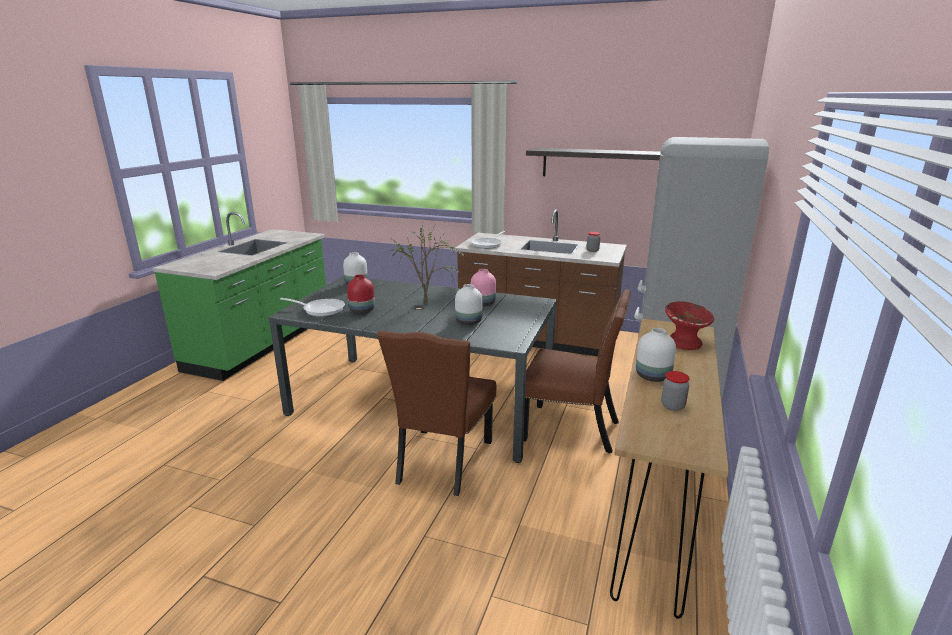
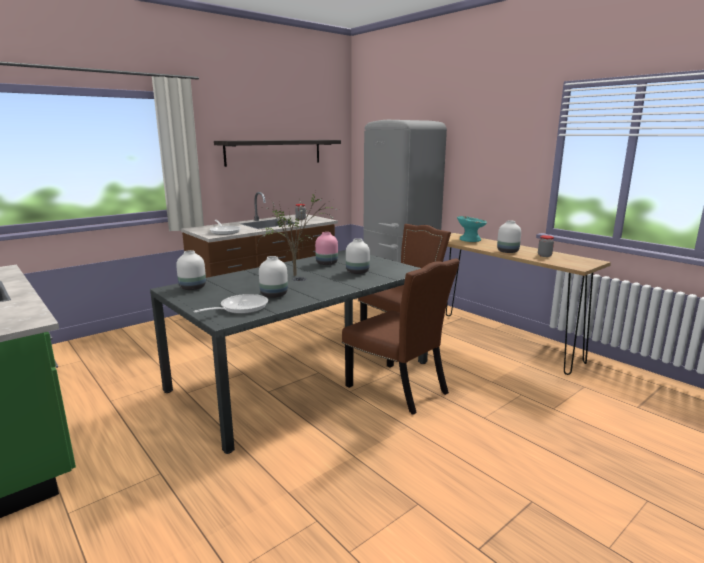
camera: 60 degrees left, 5 degrees down
(362, 311) = (275, 295): red vase -> white vase
(684, 343) = (470, 240): red bowl -> turquoise bowl

